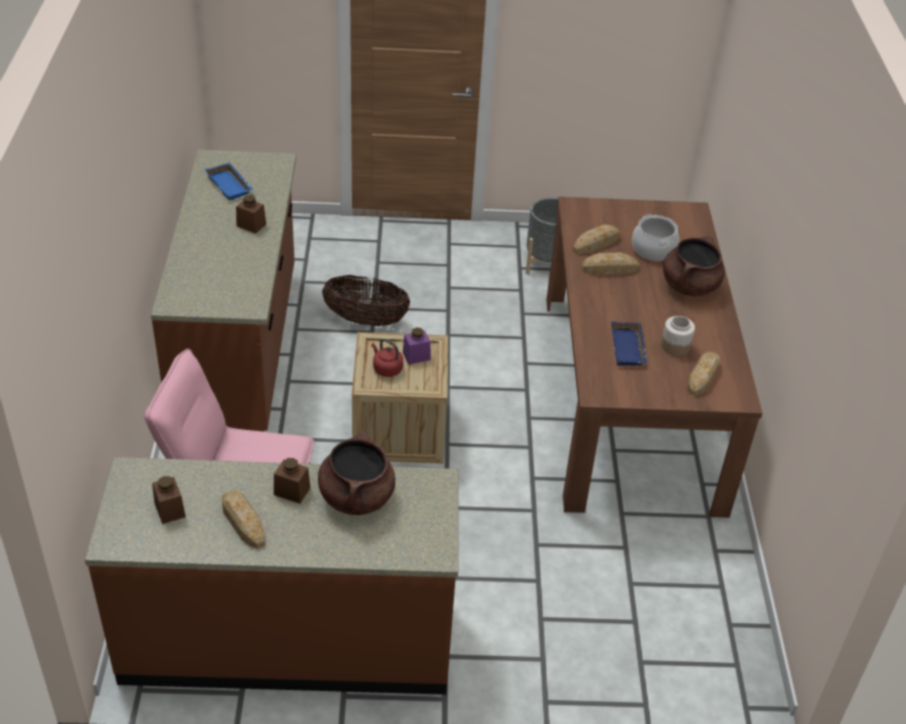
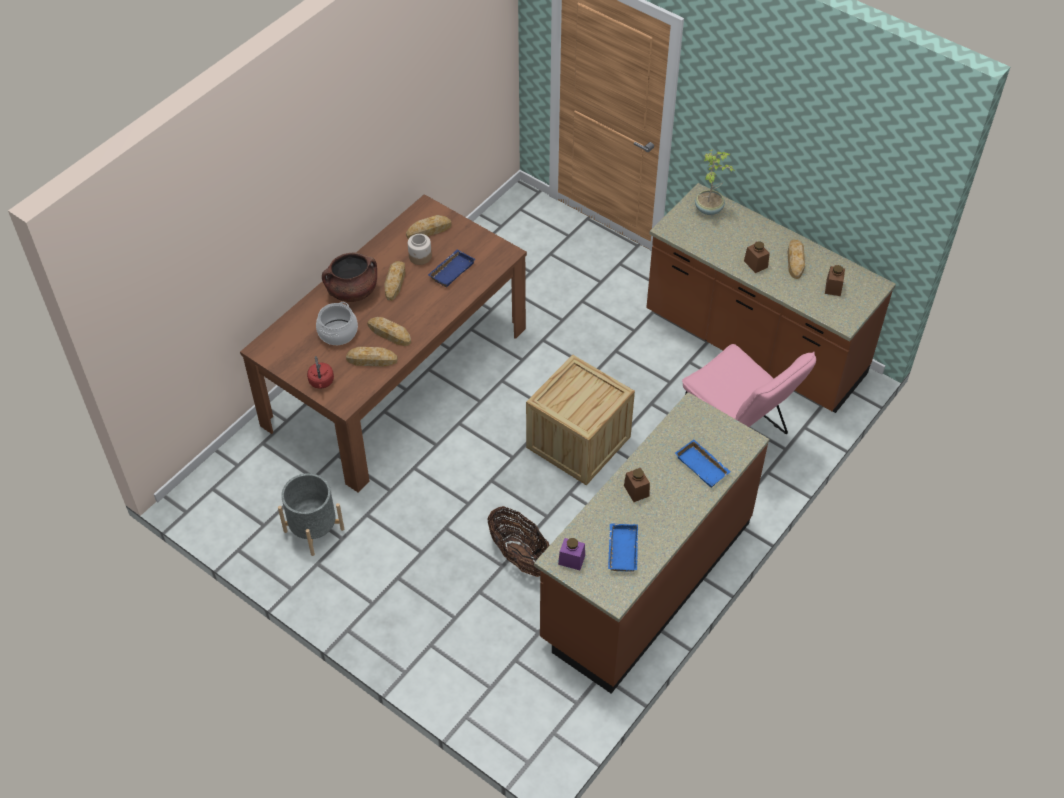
camera: 140 degrees left, 10 degrees up
(202, 266) = (703, 466): none -> blue tray
(356, 497) = (721, 243): brown cooking pot -> none
(386, 369) = (593, 400): red kettle -> red kettle (321, 382)
(410, 538) = (709, 208): none -> potted plant
(416, 356) = (562, 399): purple jar -> purple jar (571, 560)
(665, 311) = (395, 282): none -> bread

